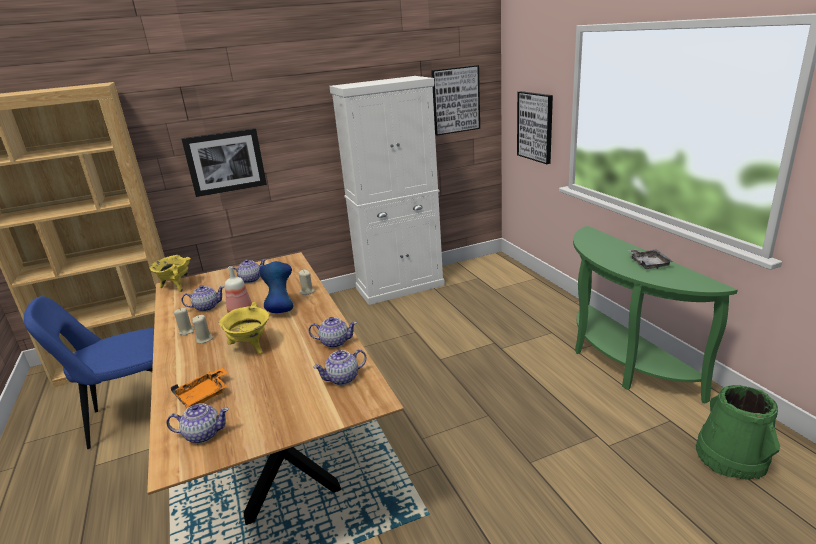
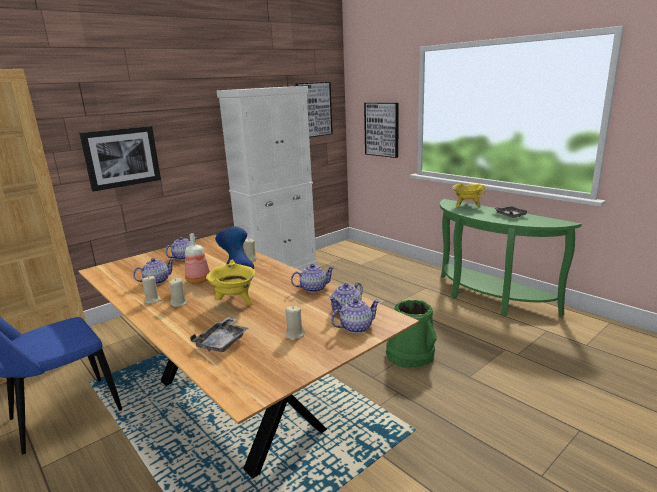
camera: 20 degrees left, 5 degrees down
(176, 286) = (105, 270): yellow cooking pot -> yellow cooking pot (467, 206)
(203, 434) = (252, 369): teapot -> teapot (355, 327)
(204, 395) = (222, 342): orange tray -> grey tray
(270, 401) = (295, 335): none -> beige candle
(732, 456) = (600, 345): green bucket -> green bucket (410, 355)

